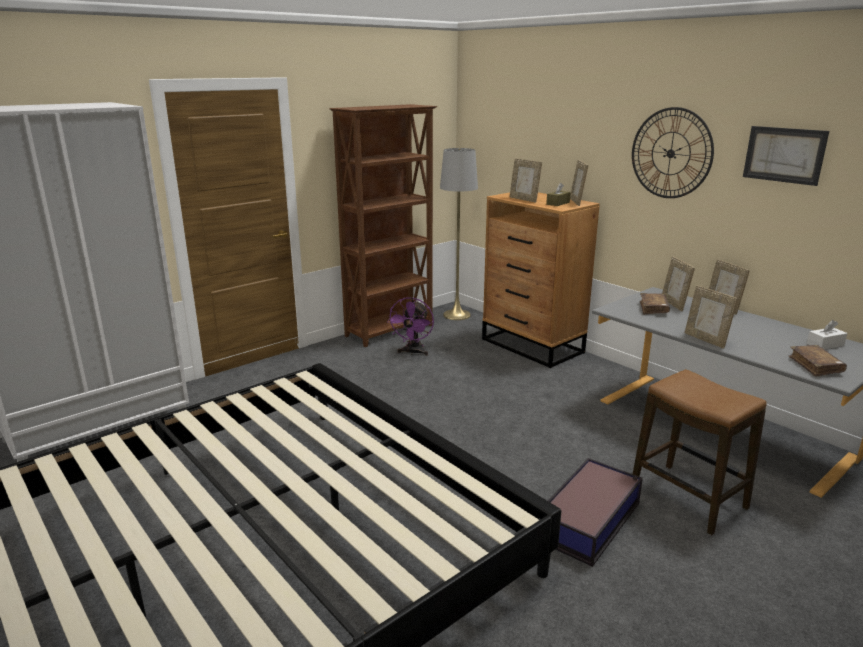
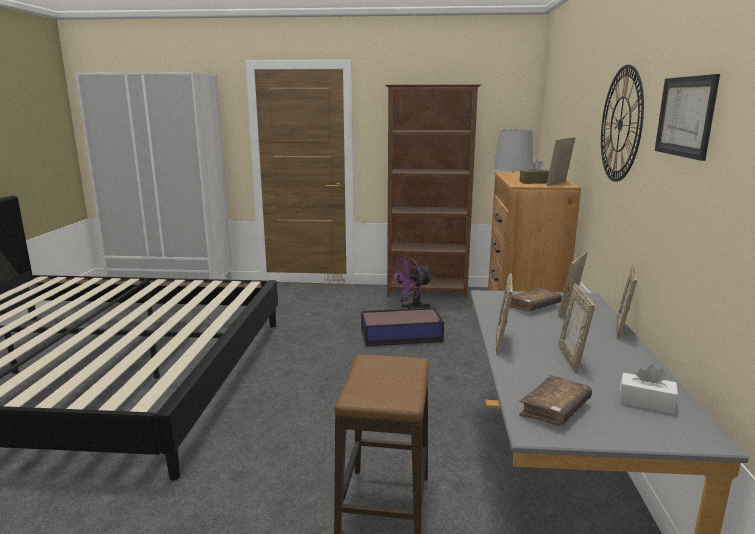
camera: 45 degrees right, 5 degrees down
(524, 199) = (516, 177): picture frame -> picture frame (571, 359)
(590, 520) = (276, 470): storage box -> storage box (402, 336)

